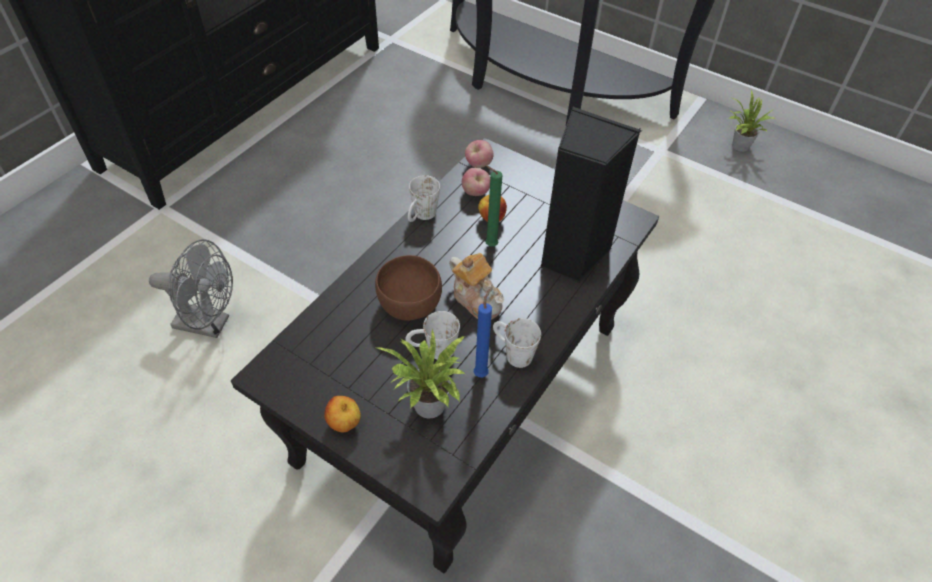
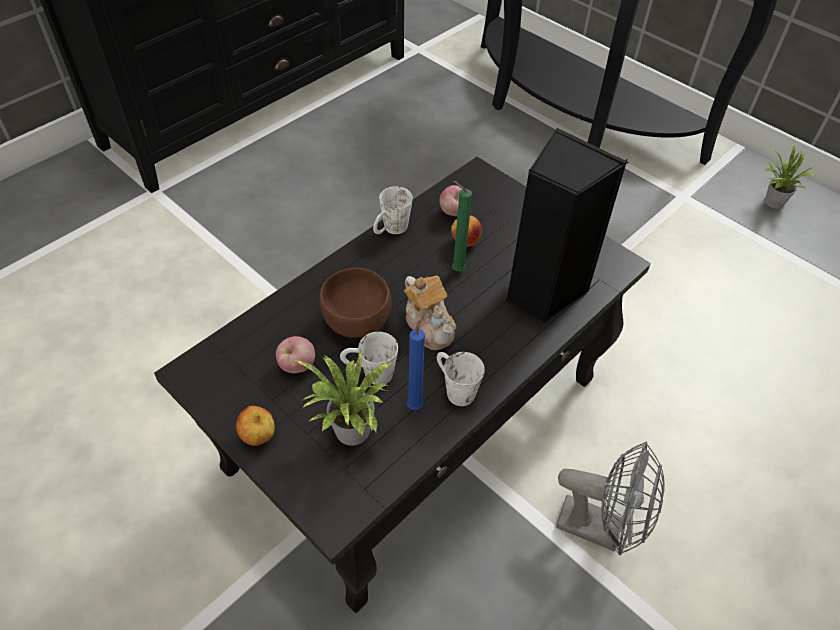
camera: 10 degrees right, 0 degrees up
(209, 324) = (175, 314): grey fan -> grey fan (600, 528)
(478, 165) = (464, 184): apple -> apple (297, 366)

